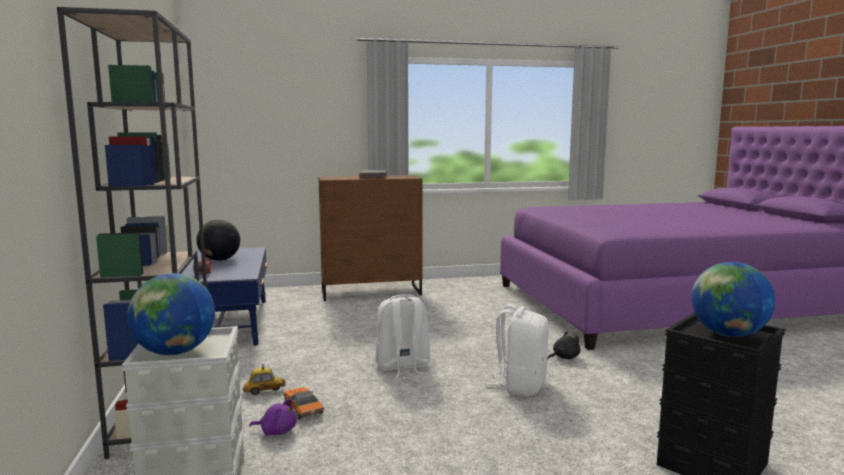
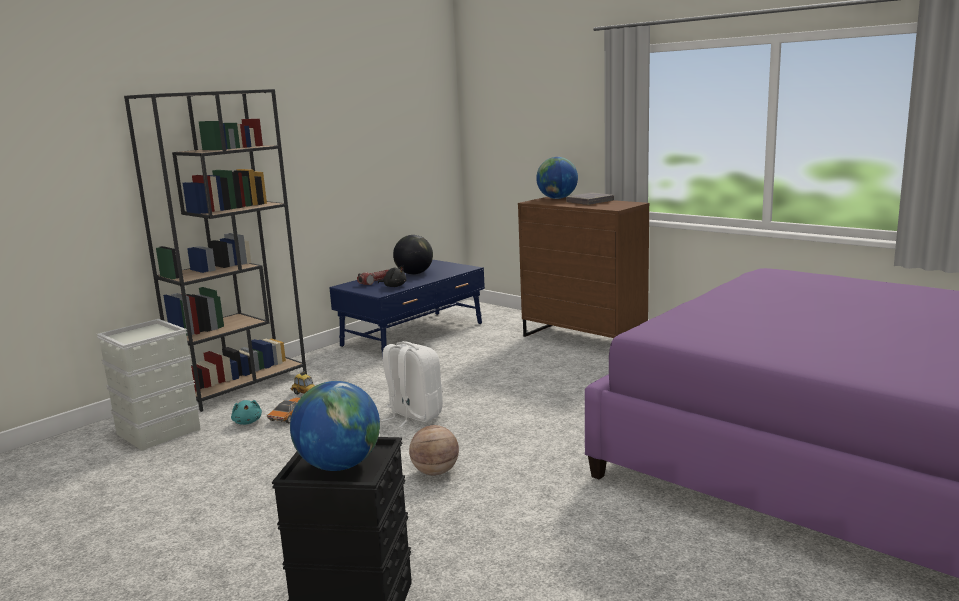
camera: 55 degrees right, 5 degrees up
(175, 352) = (133, 335): globe -> globe (557, 198)
(277, 431) = (247, 422): purple plush toy -> turquoise plush toy
(520, 385) = (435, 472): white backpack -> basketball
(564, 357) = (545, 471): black plush toy -> black plush toy (394, 286)

